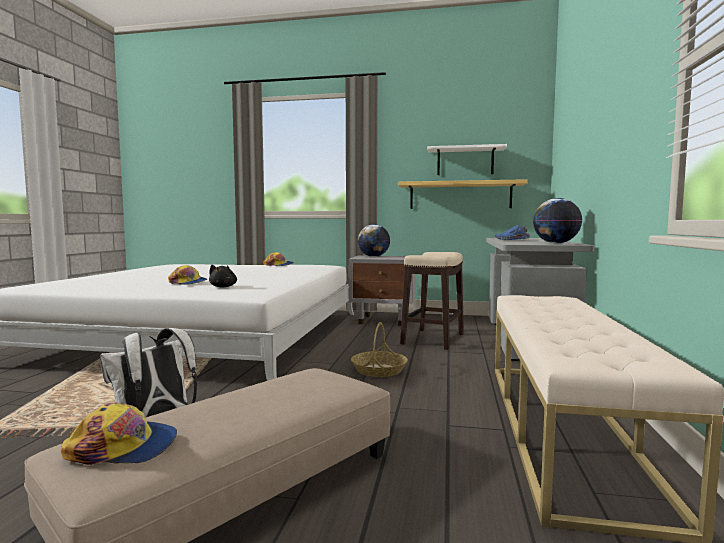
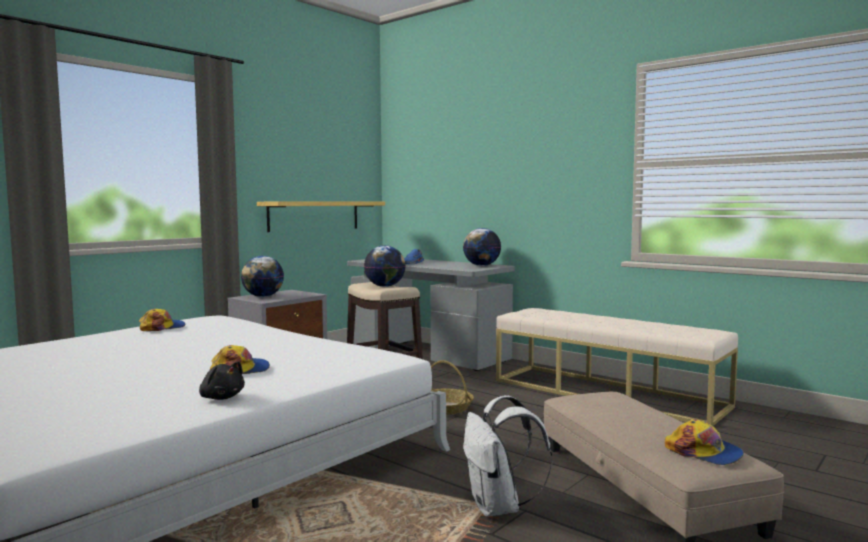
camera: 60 degrees left, 0 degrees up
(124, 447) = (704, 452): cap -> cap turned 105 degrees clockwise
(224, 287) = (310, 362): black plush toy -> black plush toy (221, 397)
(435, 255) = (385, 286): none -> globe
(465, 162) = (317, 178): white shelf -> none

